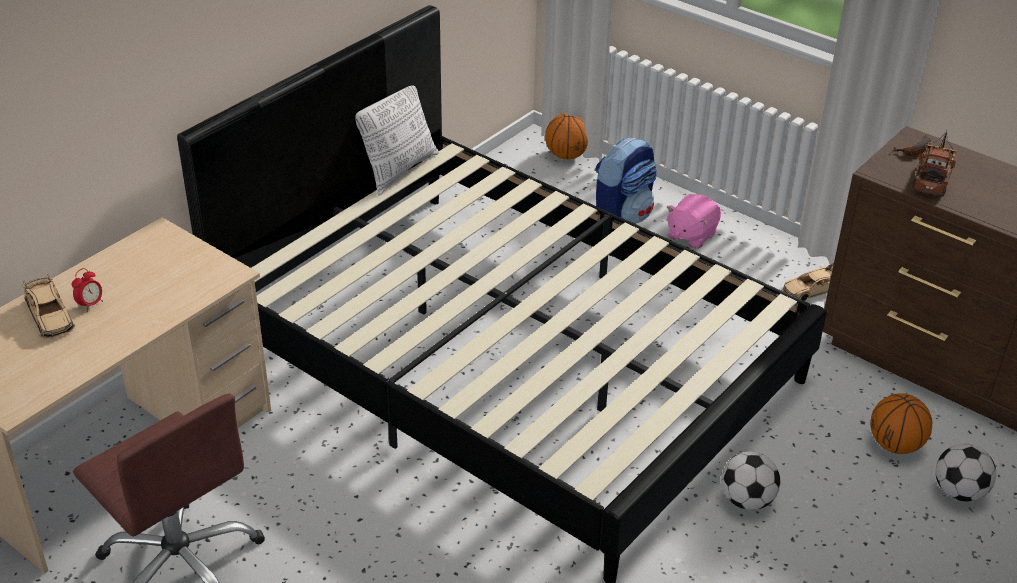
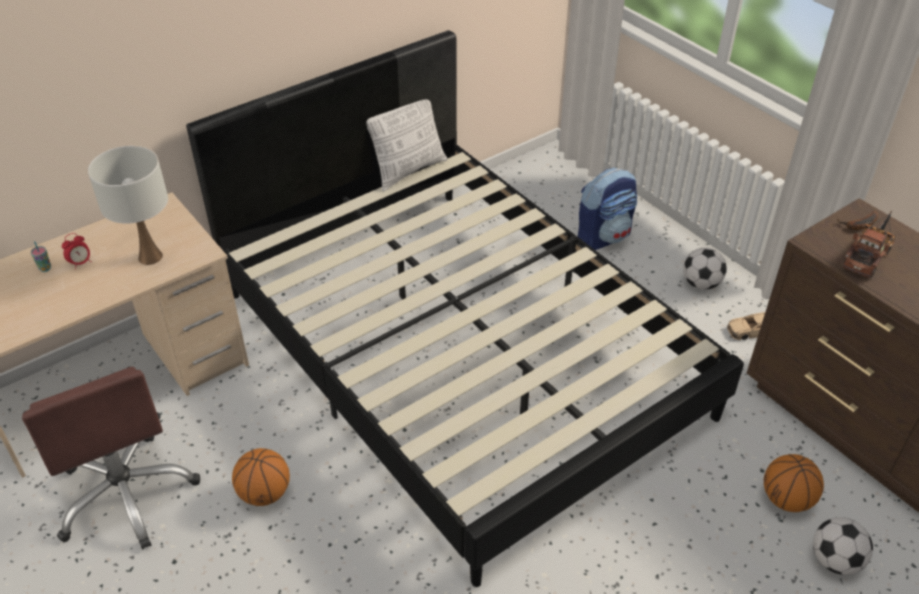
camera: 15 degrees right, 5 degrees up
(50, 316) = (45, 268): beige toy car -> cup
(171, 287) = (150, 257): none -> white table lamp
(566, 155) = (575, 172): basketball -> basketball (265, 493)
(691, 235) = (660, 261): pink plush toy -> none
(747, 500) = (627, 528): football -> football (701, 284)

